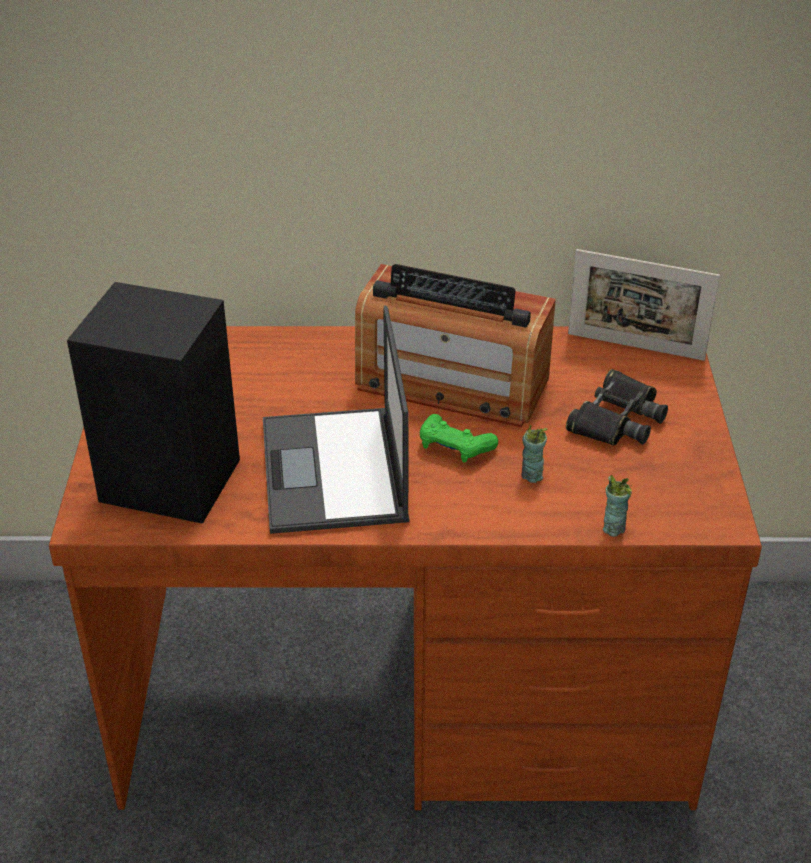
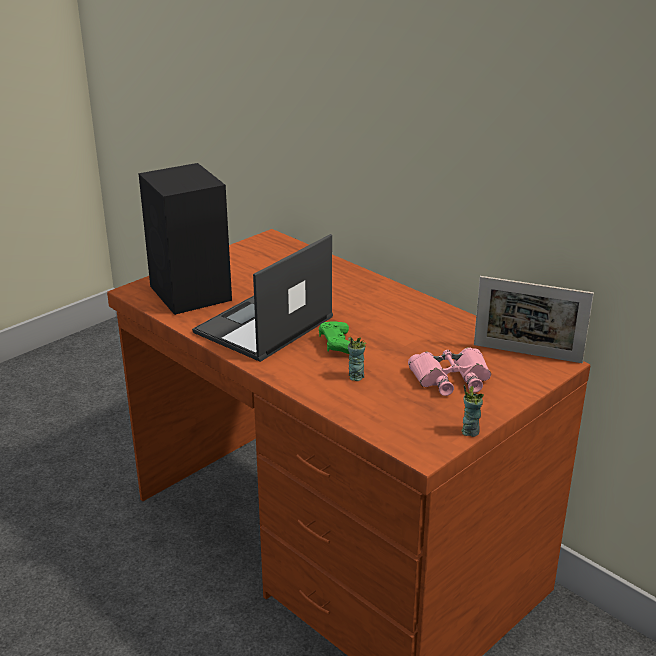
camera: 45 degrees right, 10 degrees down
(451, 383) = (387, 320): radio -> none
(613, 528) = (356, 420): cup -> cup (470, 431)
(617, 419) = (451, 378): black binoculars -> pink binoculars
(635, 346) = (527, 353): picture frame -> picture frame turned 45 degrees counterclockwise

